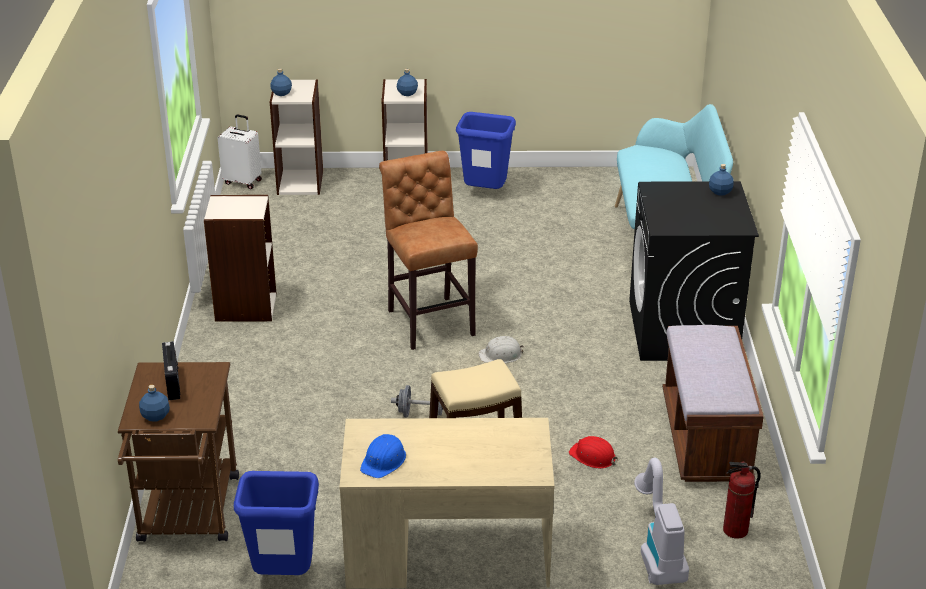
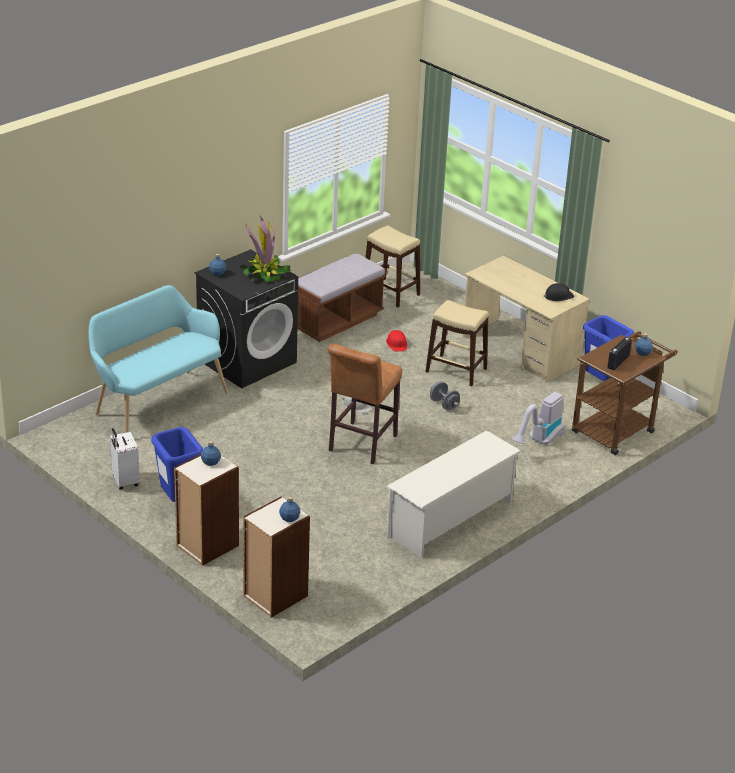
camera: 135 degrees left, 0 degrees up
(243, 181) = (312, 626): white suitcase -> white suitcase (124, 481)
(245, 307) = (450, 519): bookcase -> white shoe rack
(384, 461) = (558, 296): blue hard hat -> black hard hat
(657, 552) = (434, 304): vacuum cleaner -> vacuum cleaner (538, 442)
(683, 218) = (264, 273): none -> potted plant
(735, 531) = (391, 292): fire extinguisher -> beige stool

